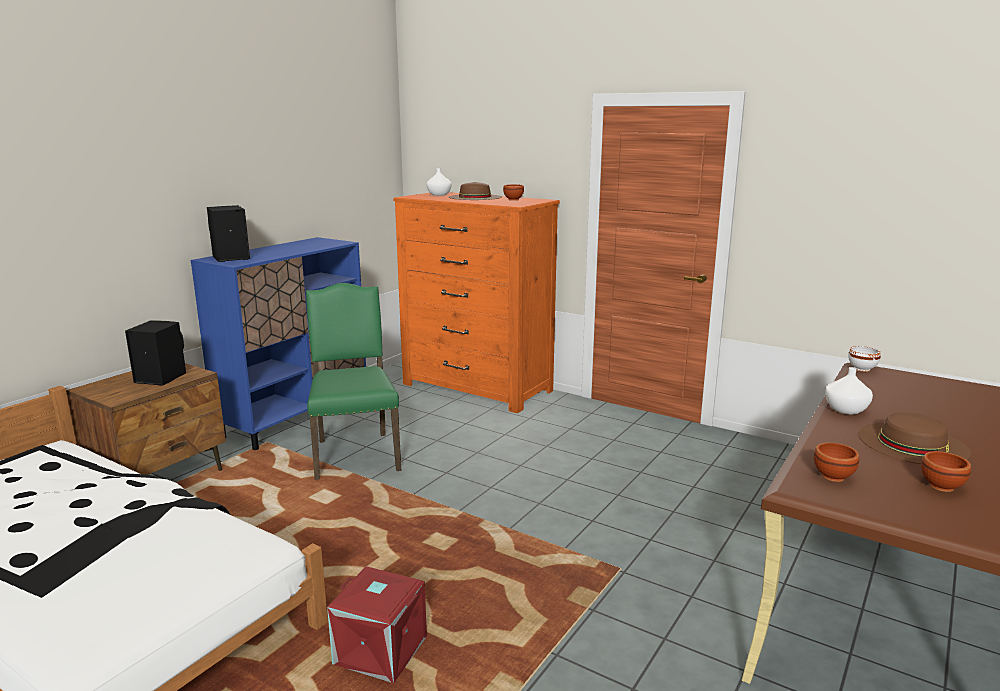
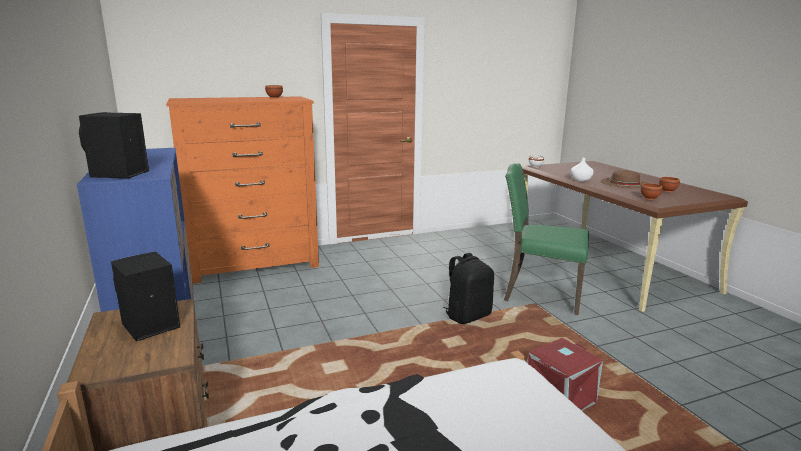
camera: 55 degrees left, 0 degrees up
(355, 454) = (281, 336): green chair -> green chair (540, 294)
(439, 195) = (194, 99): white vase -> none
(475, 197) = (235, 98): brown hat -> none
(517, 531) = (467, 316): none -> black backpack

